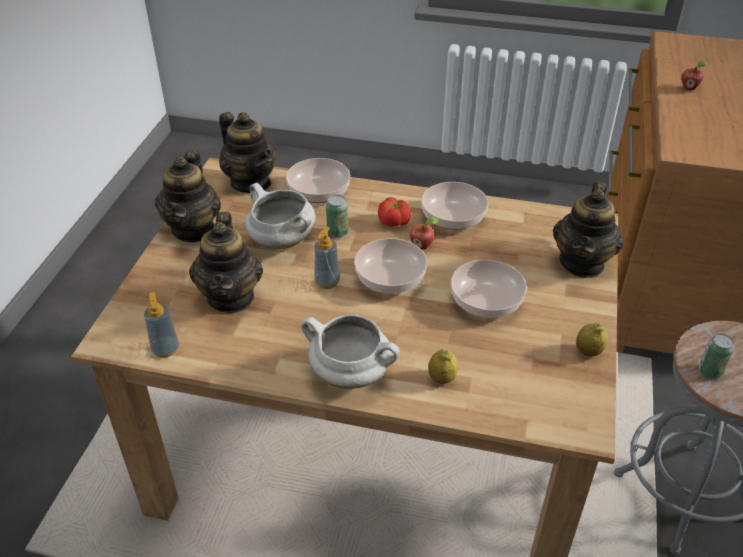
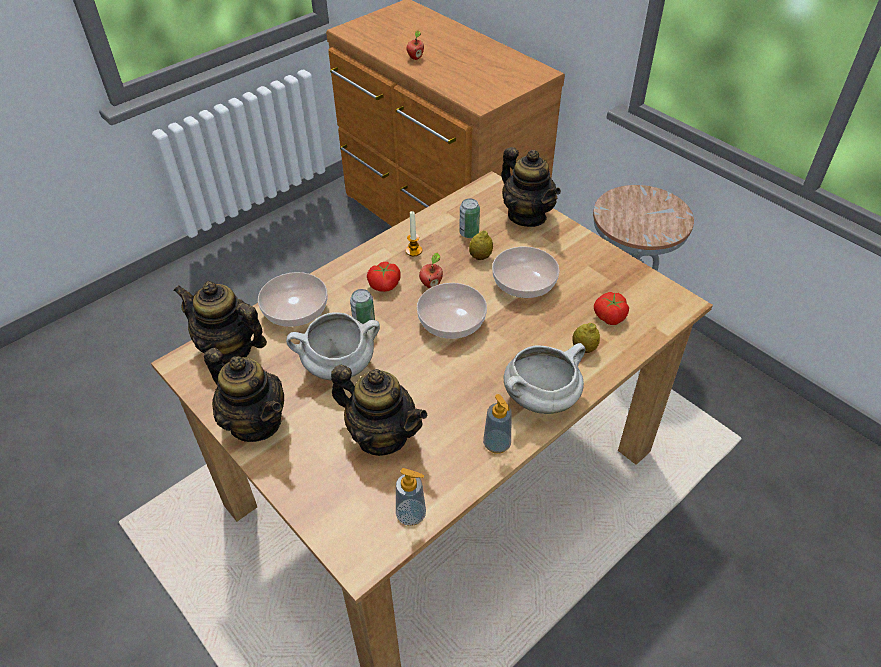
camera: 55 degrees left, 5 degrees up
(251, 182) = (229, 349): teapot -> teapot turned 150 degrees counterclockwise
(327, 282) = (421, 362): soap dispenser -> soap dispenser (497, 444)
(452, 217) = (413, 251): bowl -> candle
(505, 379) = (609, 316): none -> tomato
(588, 351) = (614, 262): lemon -> lemon (480, 257)
(710, 371) = (637, 229): can -> can (469, 233)

